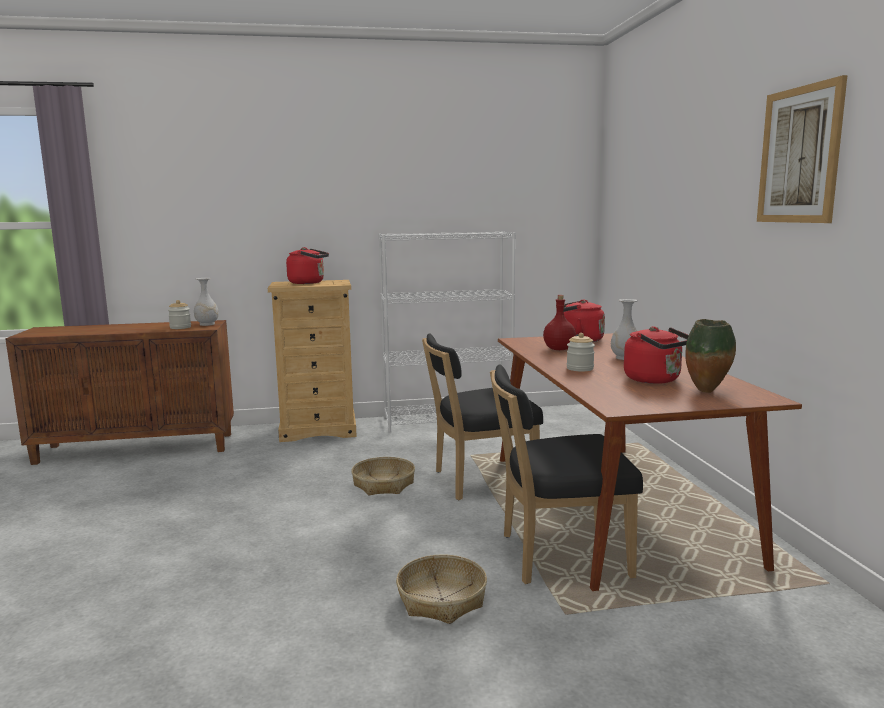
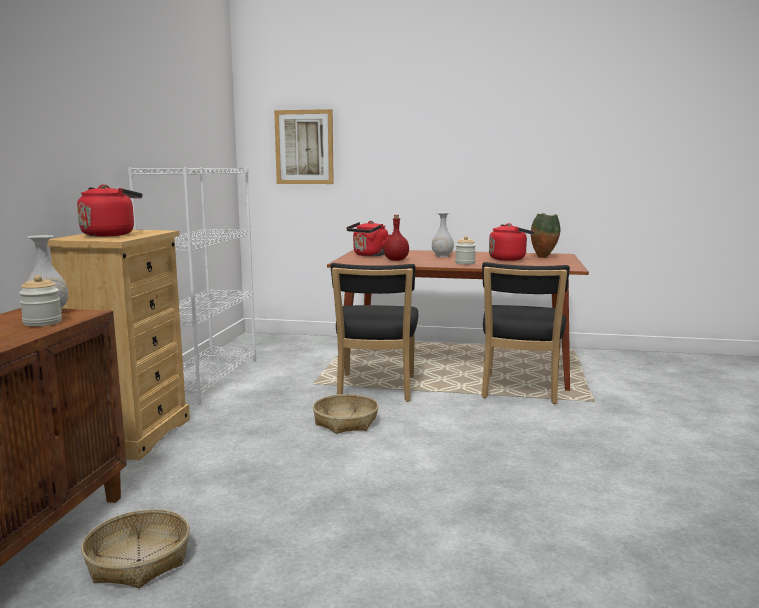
camera: 70 degrees left, 0 degrees up
(441, 599) = (569, 428): basket -> basket (138, 560)
(799, 155) = (516, 116): picture -> picture (304, 147)

